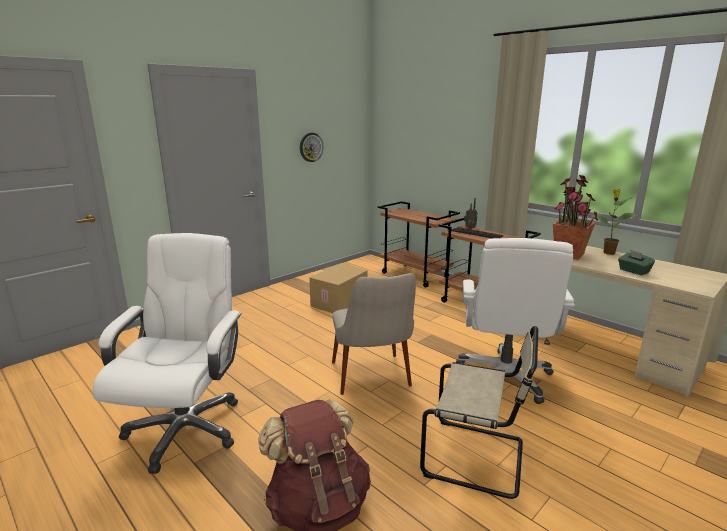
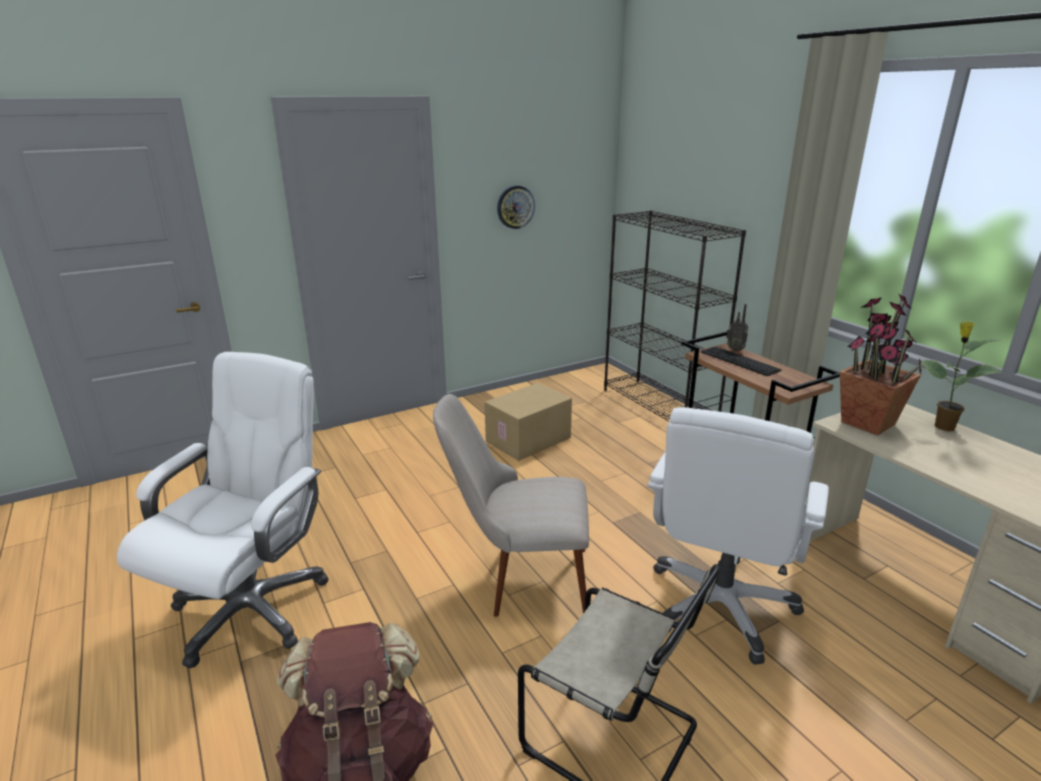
camera: 15 degrees right, 5 degrees up
(373, 382) = (519, 580): beige chair -> beige chair turned 90 degrees clockwise
(415, 275) = (659, 406): brown cart -> black bookcase
(633, 271) = (967, 472): green tissue box -> none

